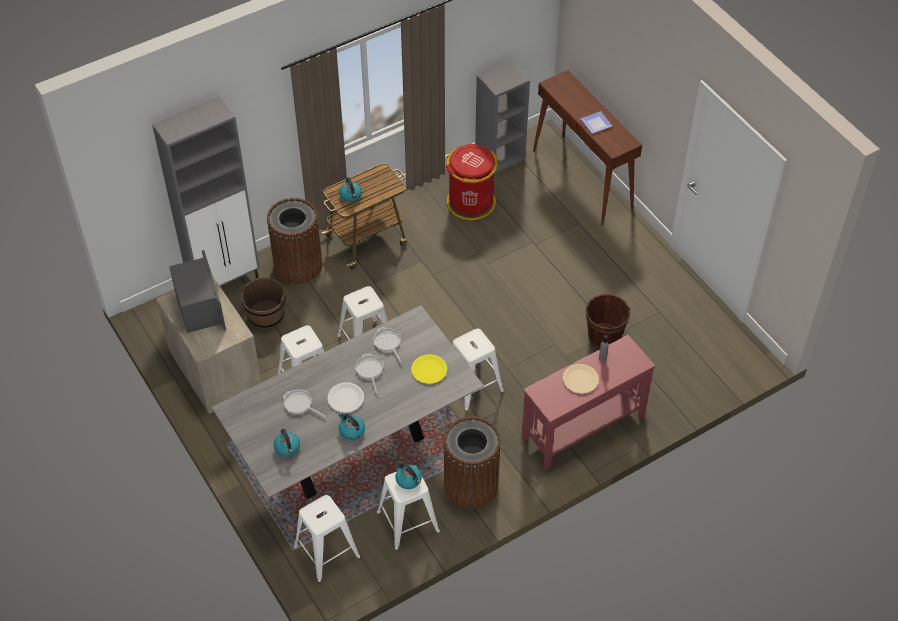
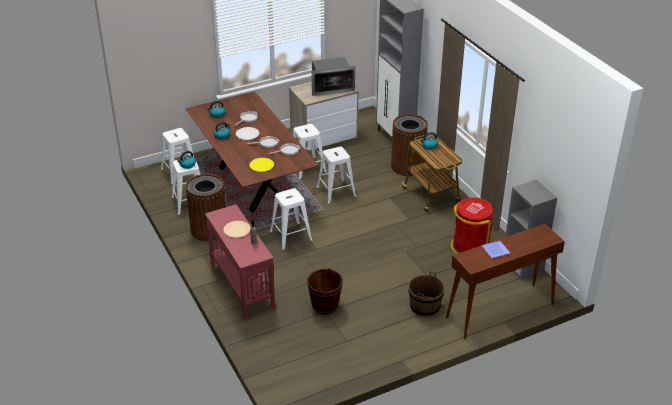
camera: 95 degrees right, 15 degrees down
(266, 315) = (365, 153): brown bucket -> brown bucket (425, 306)
(353, 447) = (252, 184): grey dining table -> brown dining table

